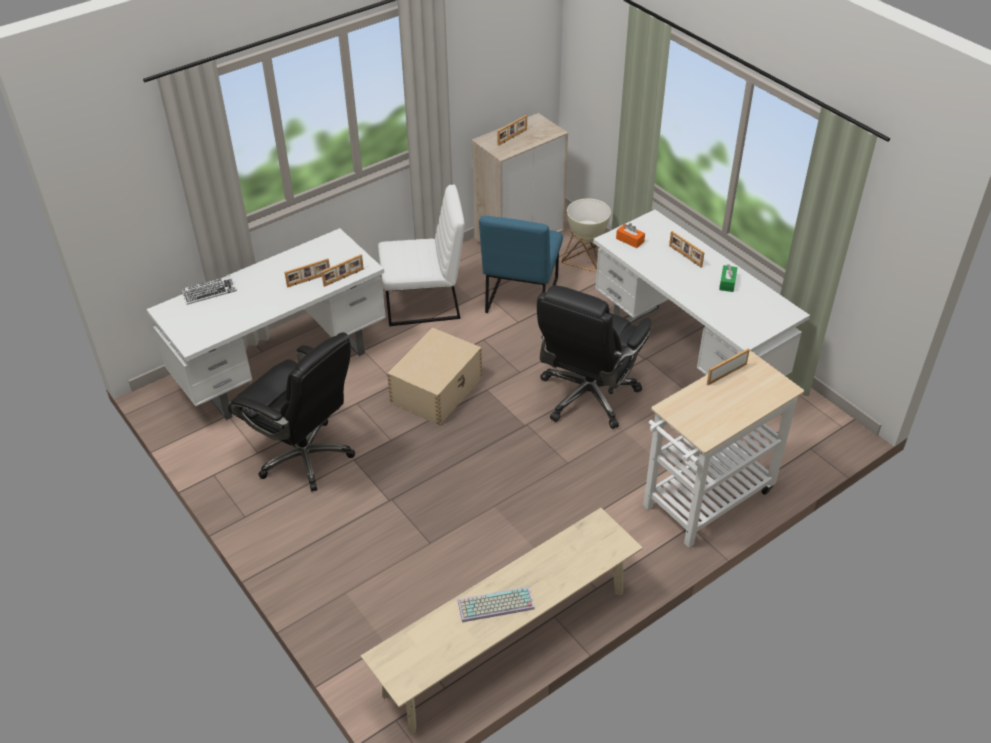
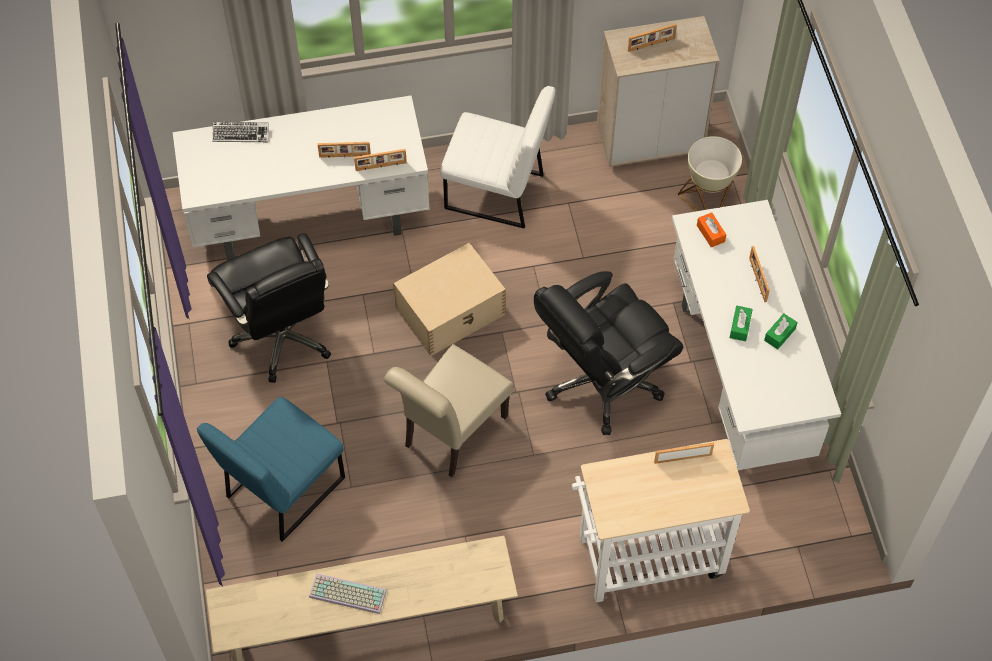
camera: 25 degrees right, 15 degrees up
(491, 473) = (451, 435): none -> beige chair
(520, 296) = (605, 224): blue chair -> blue chair (282, 489)
(695, 287) = (740, 327): none -> green tissue box

